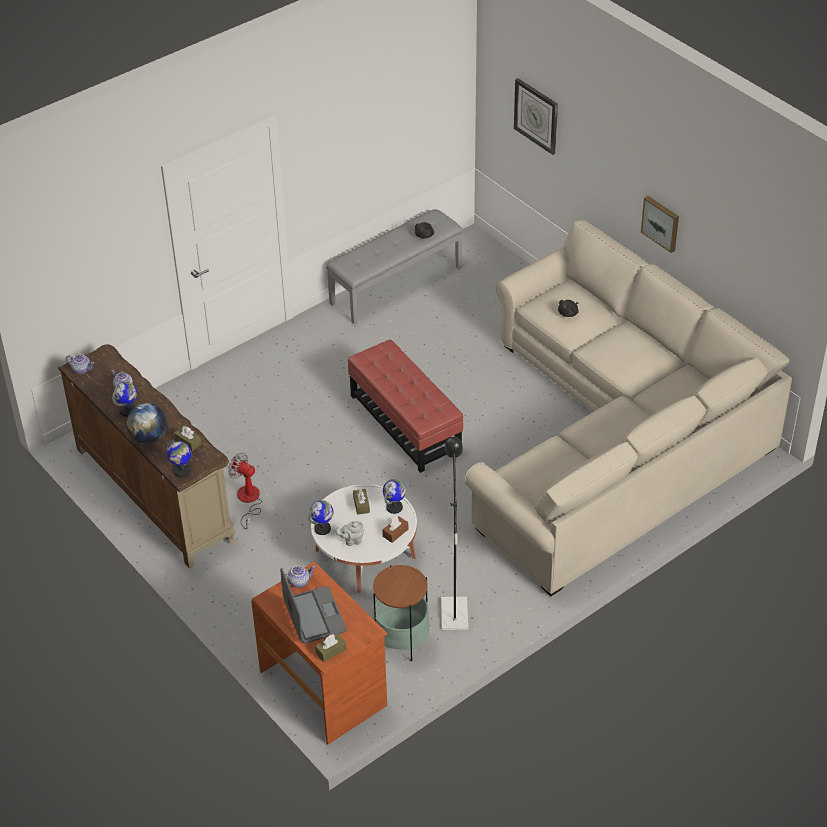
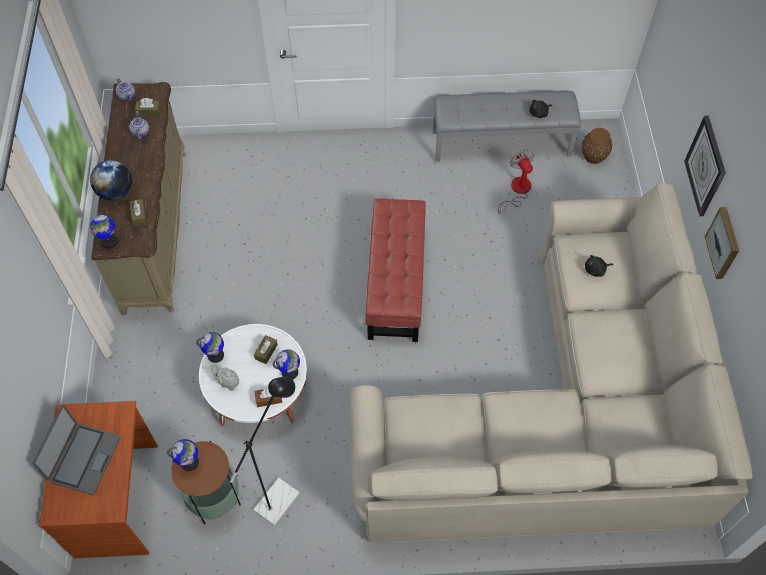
camera: 35 degrees right, 15 degrees up
(128, 411) = (124, 156): globe -> globe (189, 462)
(248, 501) = (215, 280): fan -> fan (517, 191)
(299, 581) = (105, 413): teapot -> none
(330, 651) = (64, 506): brown tissue box -> brown tissue box (149, 112)
(480, 259) = (594, 156): none -> brown vase
(536, 115) = (685, 53): wall clock -> wall clock (706, 166)

